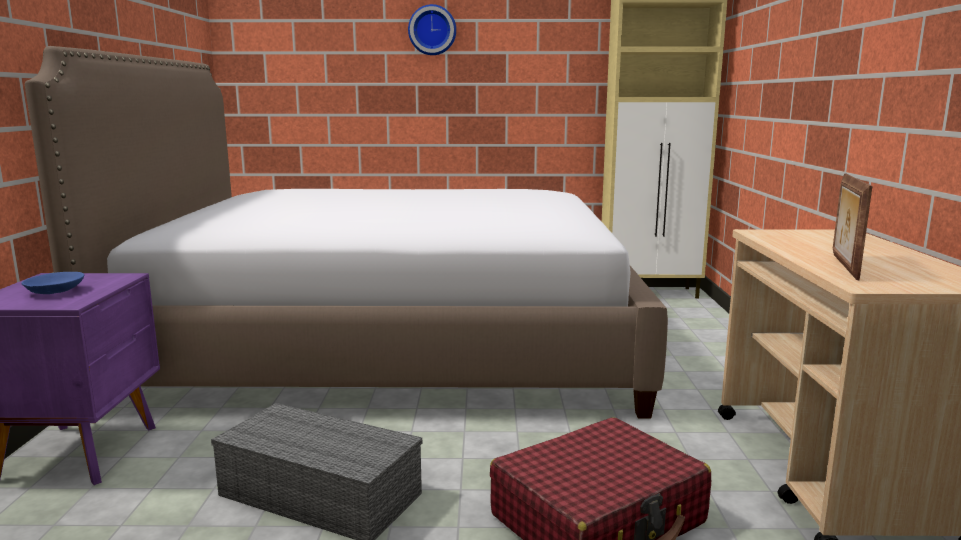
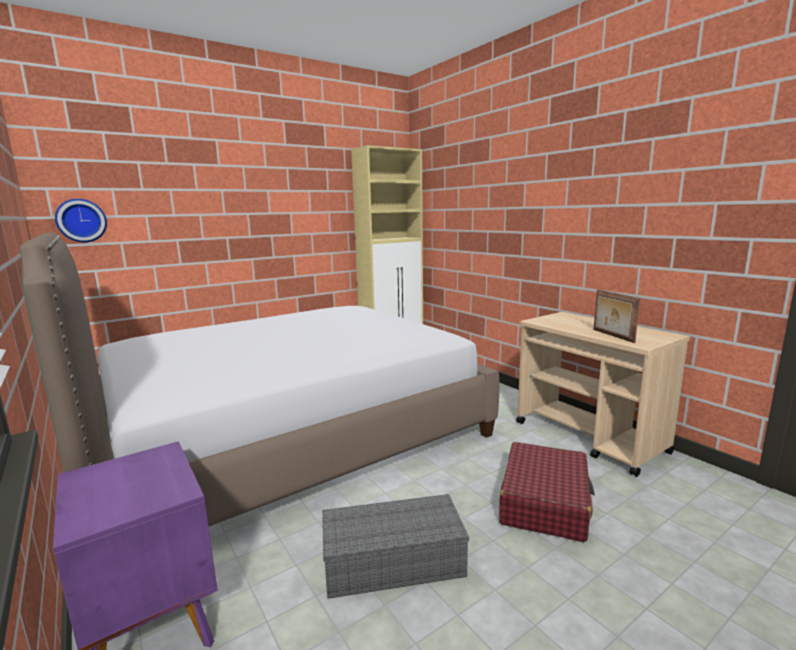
camera: 35 degrees left, 0 degrees up
(54, 291) = (131, 487): blue bowl -> none
(432, 30) = (236, 197): wall clock -> wall clock (81, 220)

